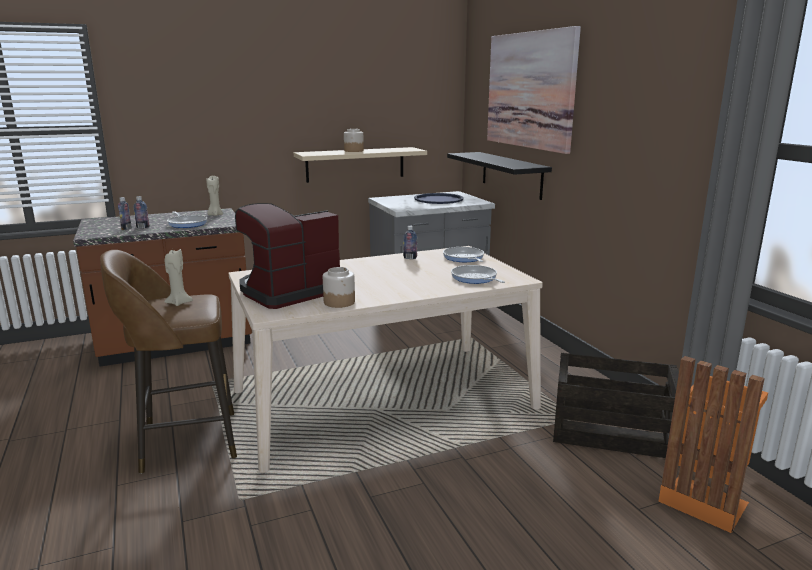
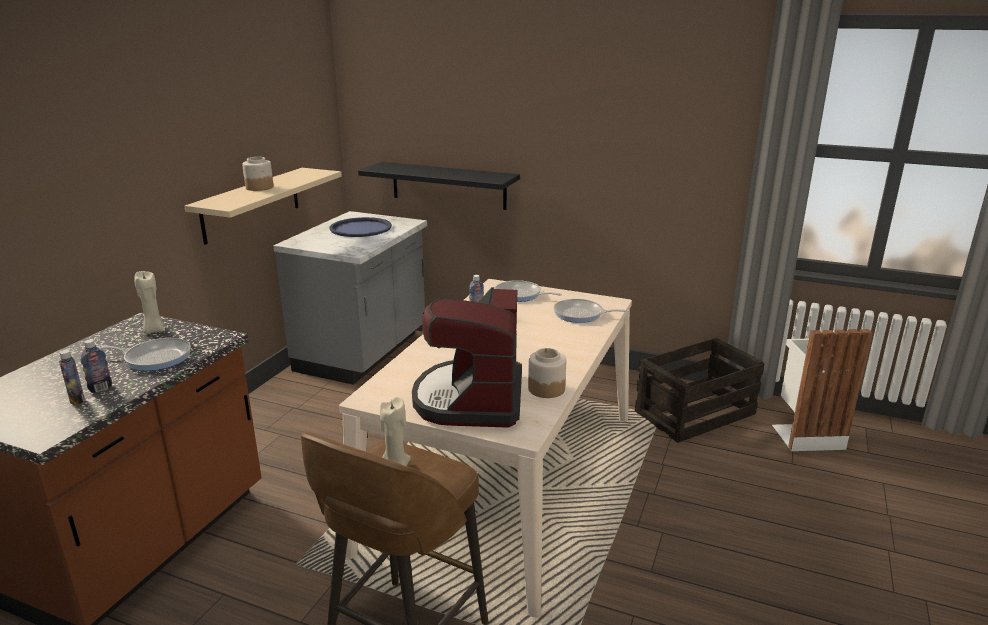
camera: 45 degrees left, 5 degrees up
(530, 90) = (472, 91): picture -> none
(704, 499) = (805, 435): orange trash can -> white trash can

